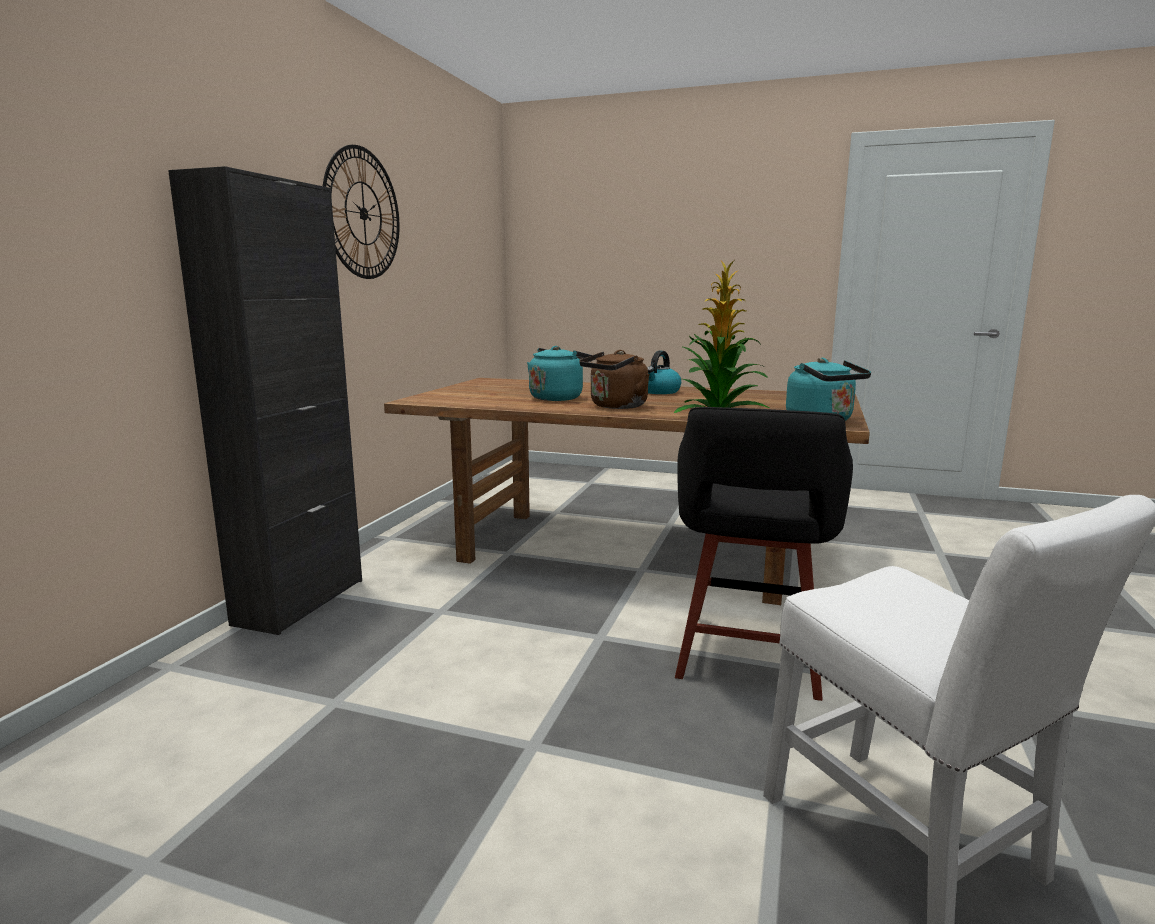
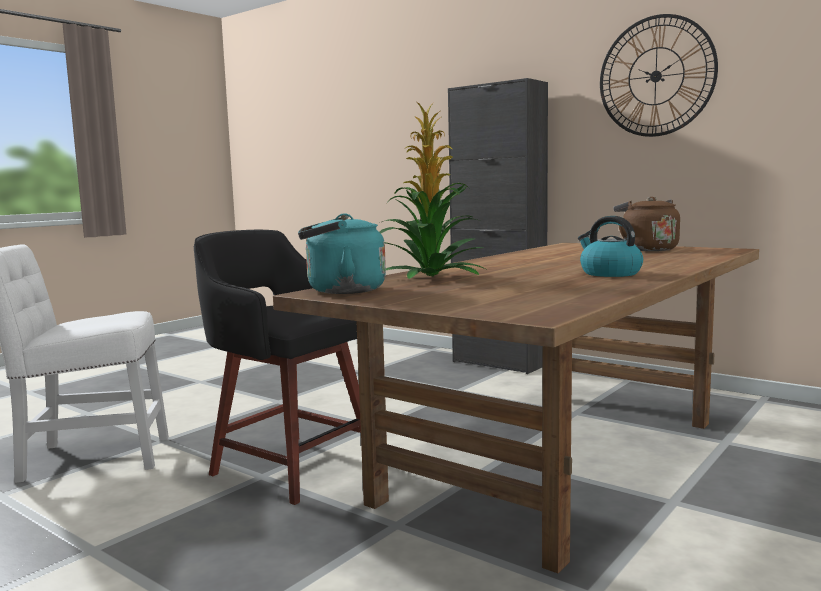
camera: 110 degrees right, 5 degrees down
(558, 398) = (570, 258): turquoise kettle -> none
(616, 406) = (500, 264): brown kettle -> brown kettle (646, 249)

